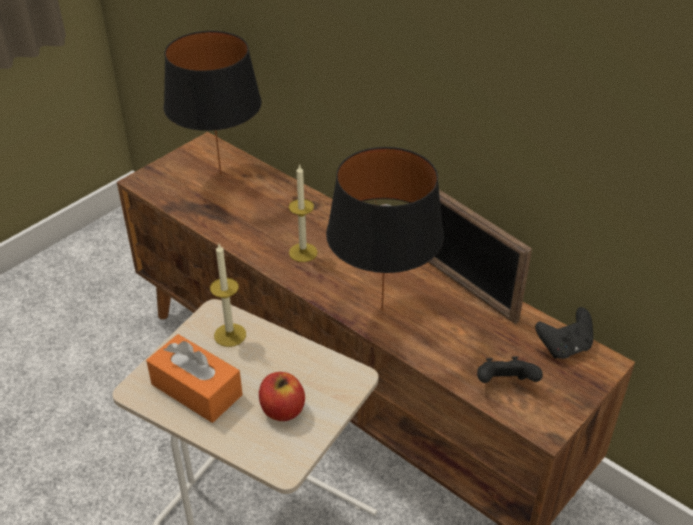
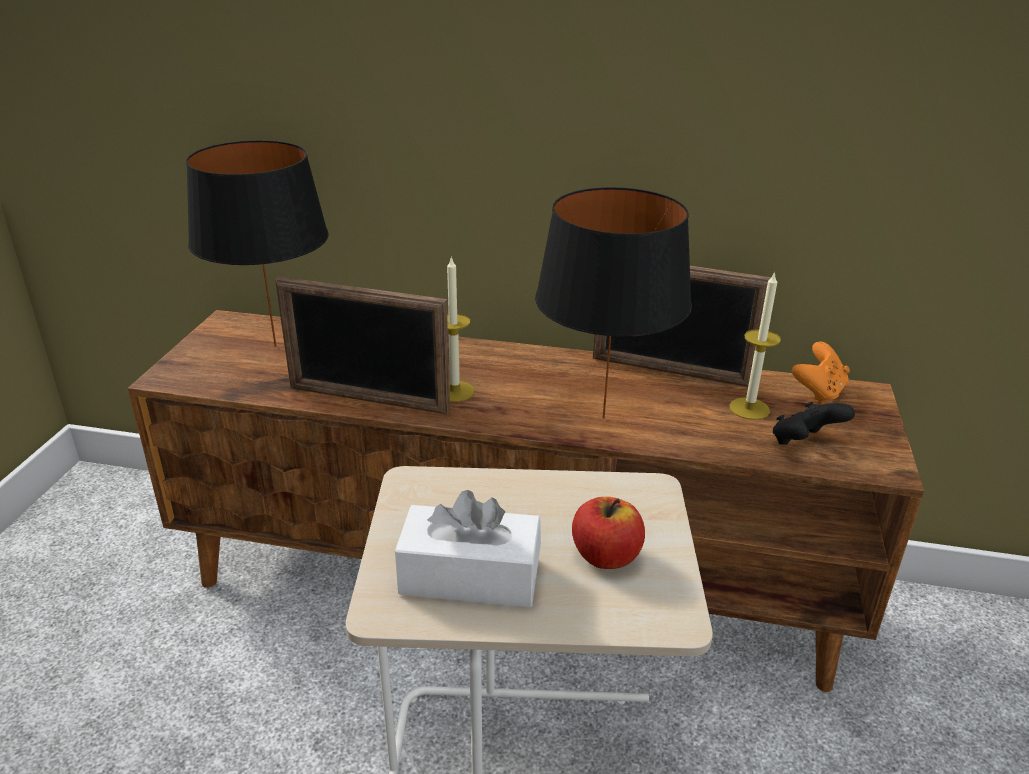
camera: 30 degrees left, 10 degrees down
(196, 389) = (470, 576): orange tissue box -> white tissue box
(230, 335) = (454, 499): candle -> candle (749, 409)
(244, 240) = (368, 400): none -> picture frame
(564, 347) = (818, 392): black game controller -> orange game controller

